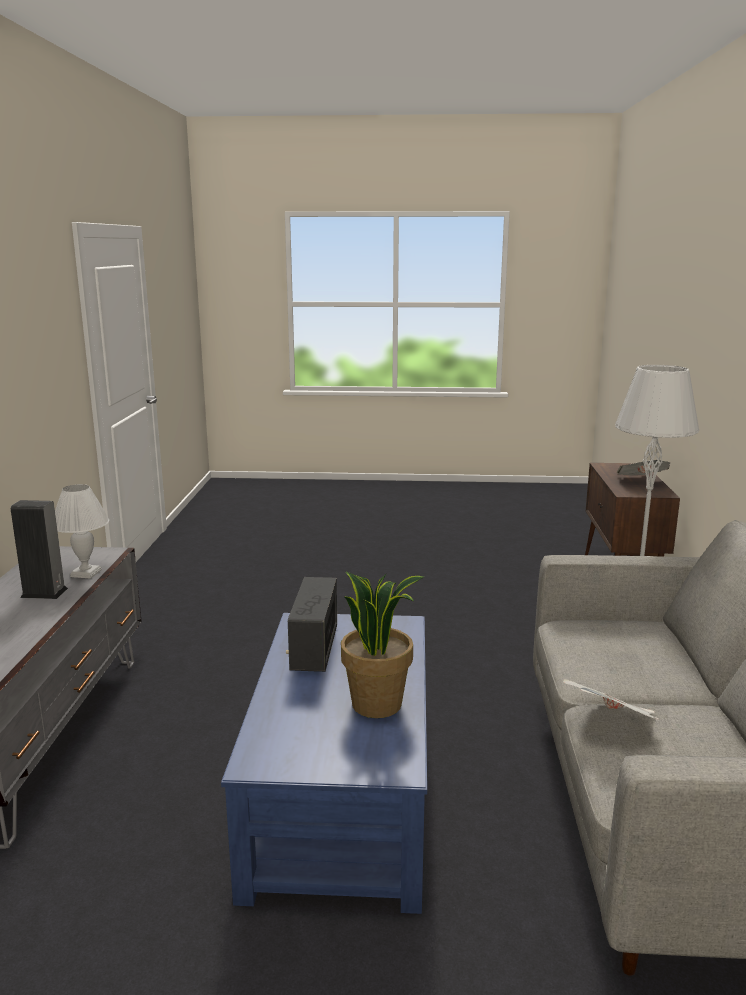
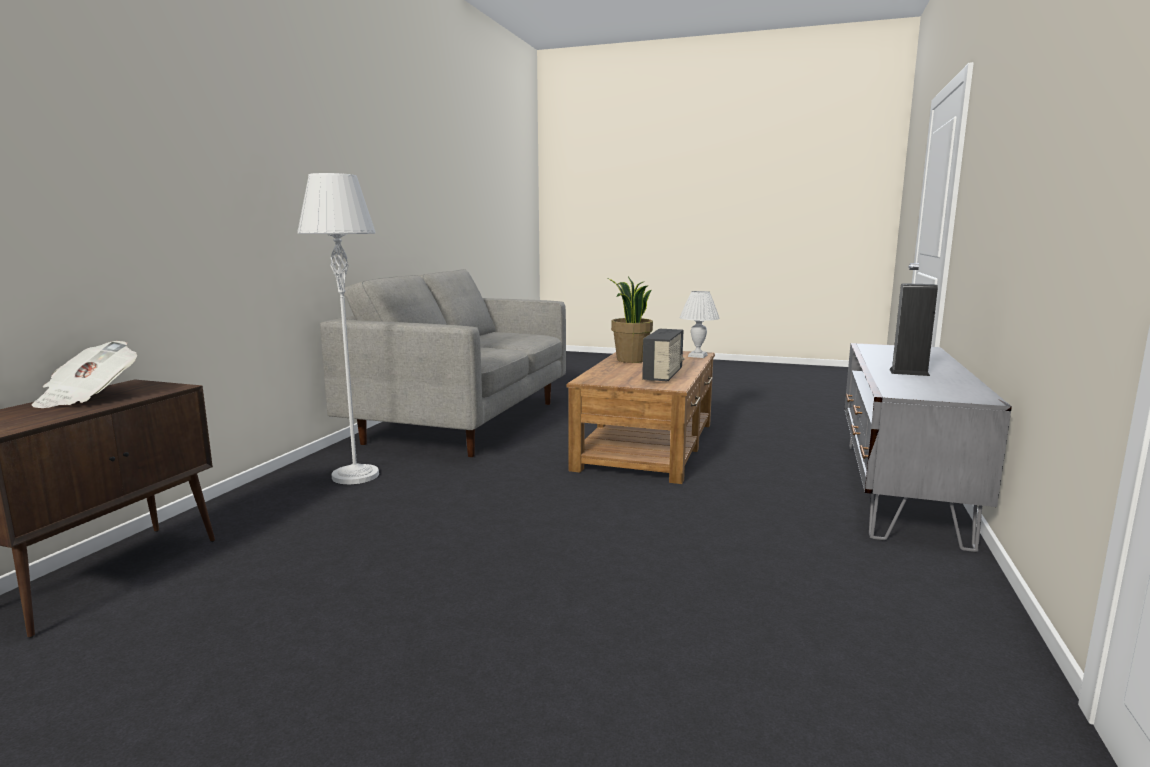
camera: 165 degrees left, 5 degrees down
(86, 573) = (893, 381): white table lamp -> white table lamp (698, 356)
(341, 793) = (648, 445): blue coffee table -> brown coffee table
(612, 723) = (520, 342): newspaper -> none

